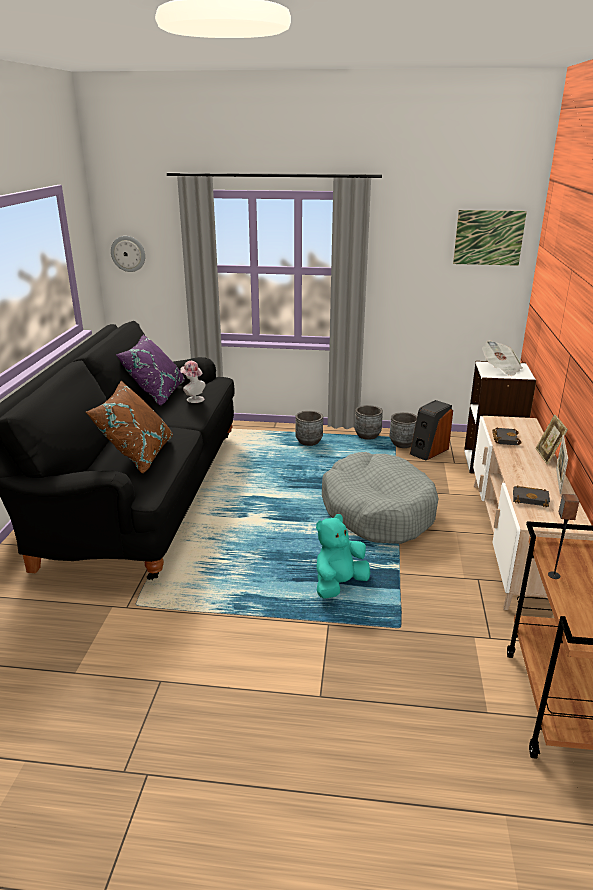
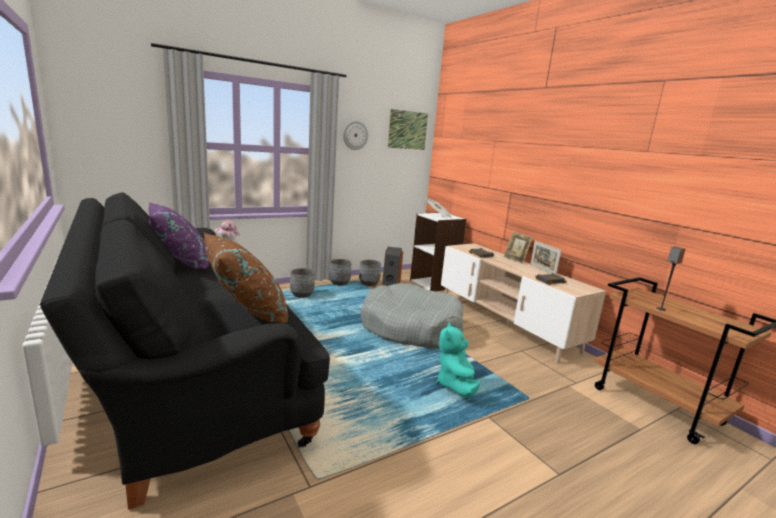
camera: 40 degrees left, 10 degrees down
(128, 253) = (93, 125): wall clock -> wall clock (355, 135)

